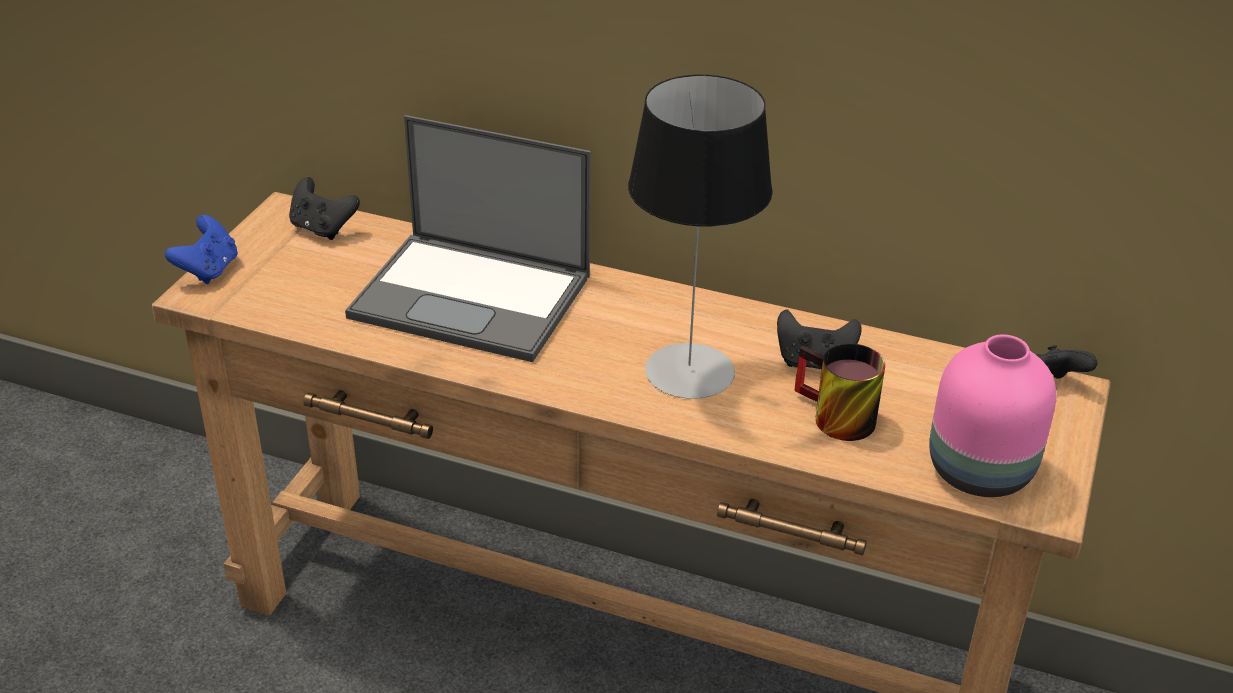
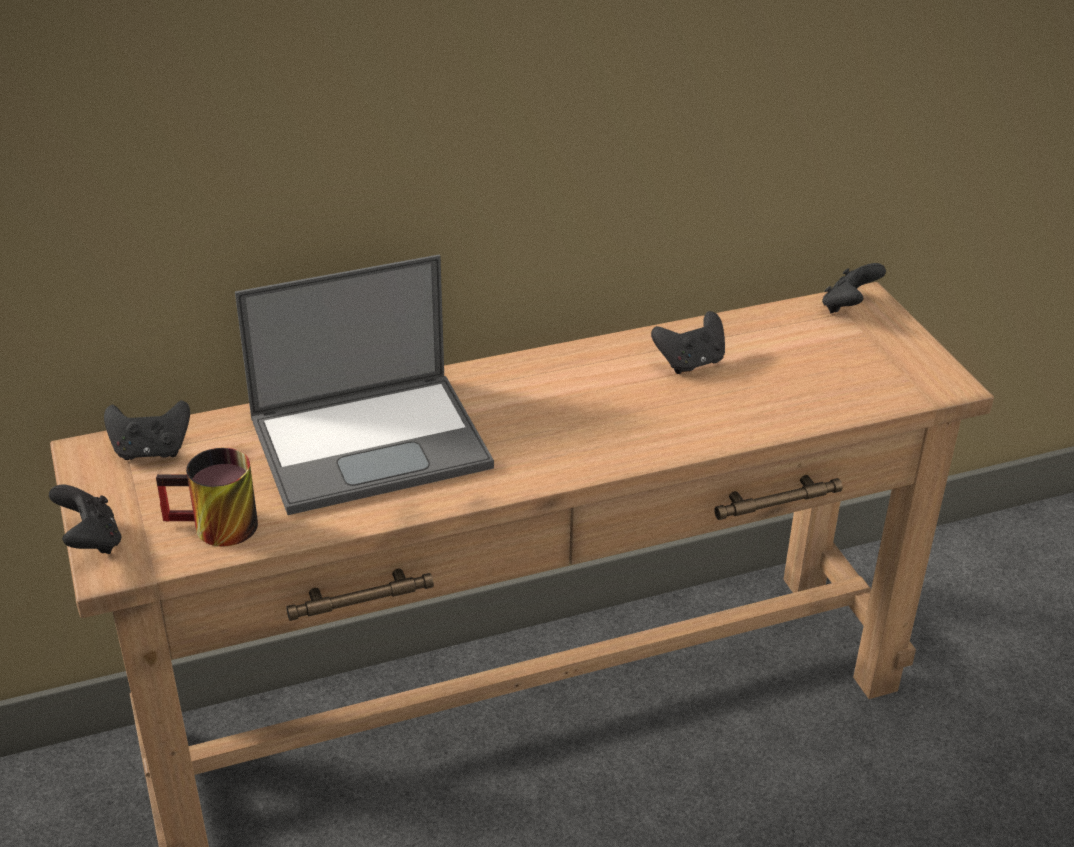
camera: 40 degrees left, 0 degrees up
(208, 270) = (91, 541): blue game controller -> black game controller
(689, 371) = (616, 414): table lamp -> none
(832, 418) = (754, 396): mug -> mug (214, 529)
(977, 469) = (883, 382): pink vase -> none

